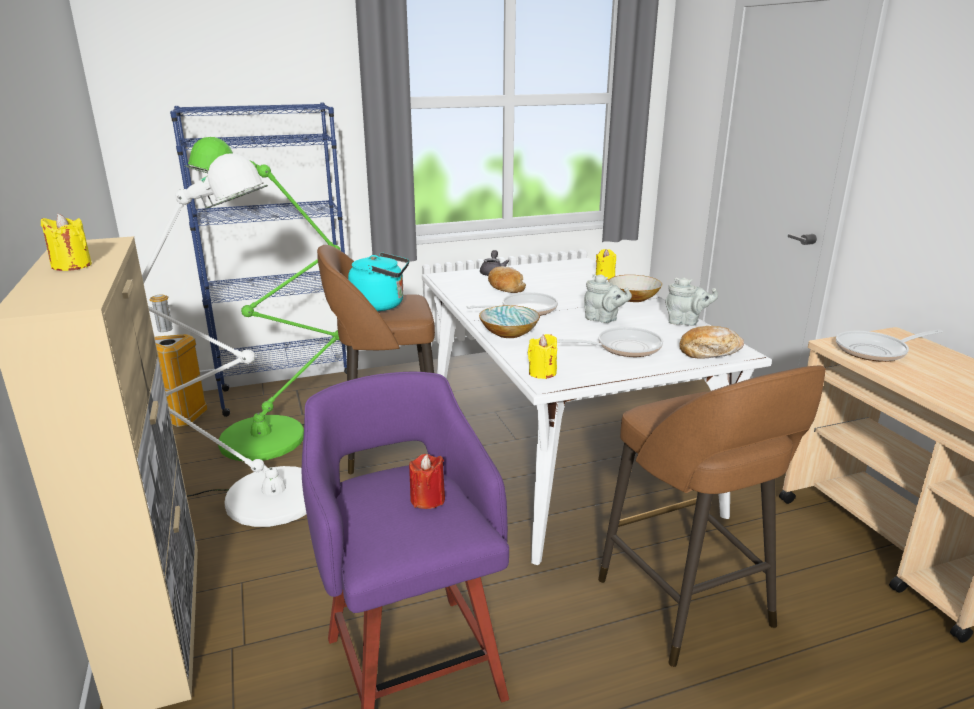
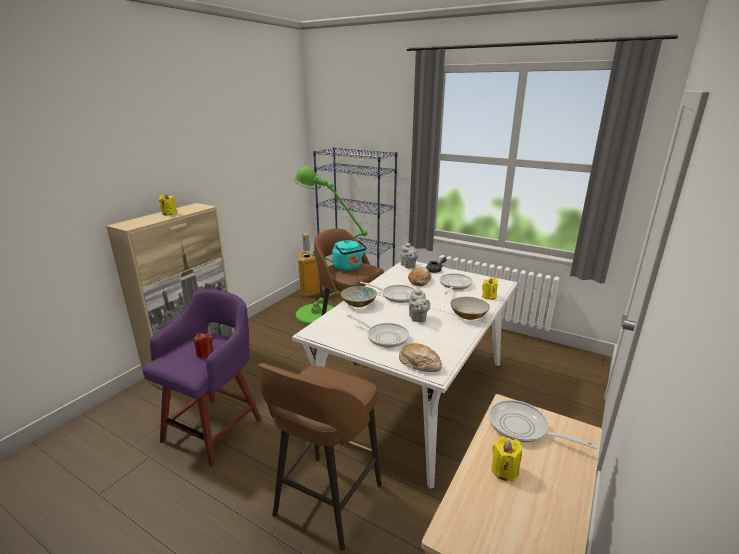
camera: 50 degrees right, 0 degrees up
(261, 496) = (280, 337): white floor lamp -> none
(542, 373) = (320, 328): yellow candle -> yellow candle (504, 470)
(550, 279) = (454, 285): none -> frying pan
(686, 322) = (456, 342): grey teapot -> grey teapot (408, 266)

